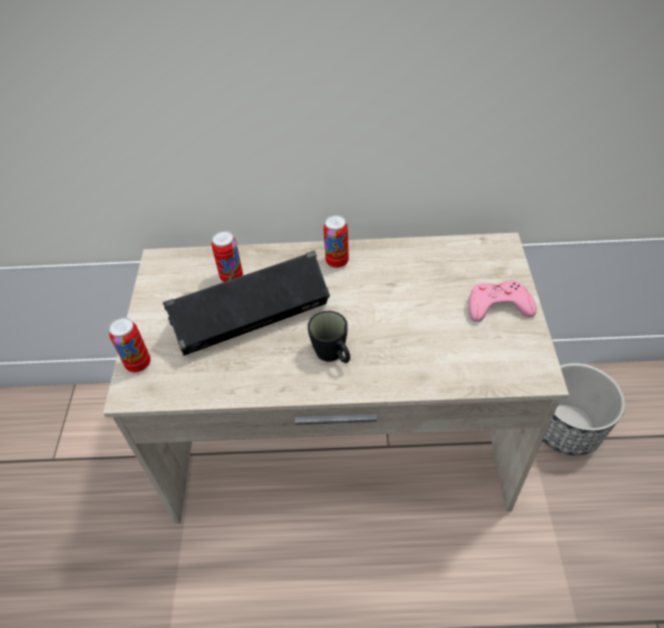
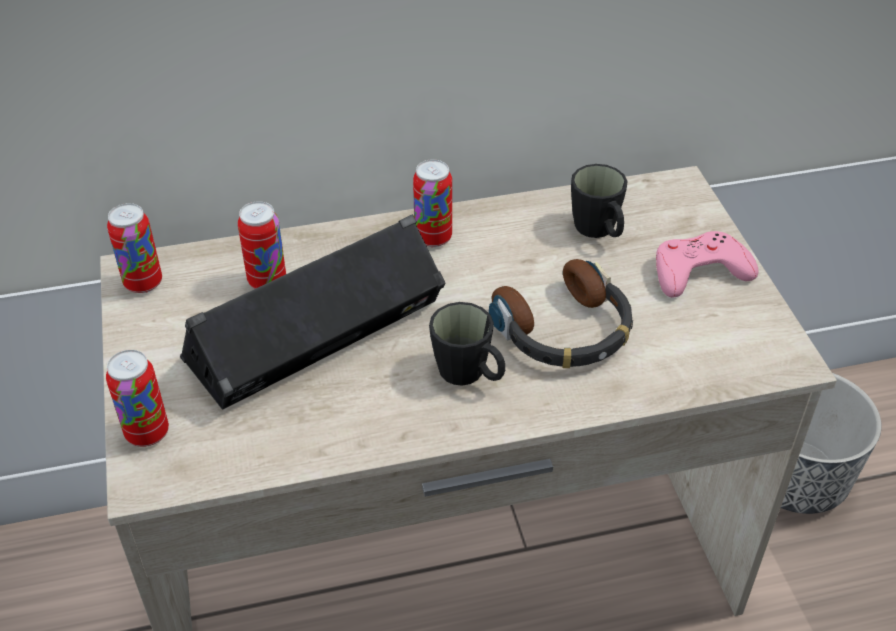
camera: 15 degrees left, 5 degrees down
(162, 269) = (143, 283): none -> can
(400, 334) = (565, 330): none -> headphones
(441, 270) = (599, 231): none -> black mug

